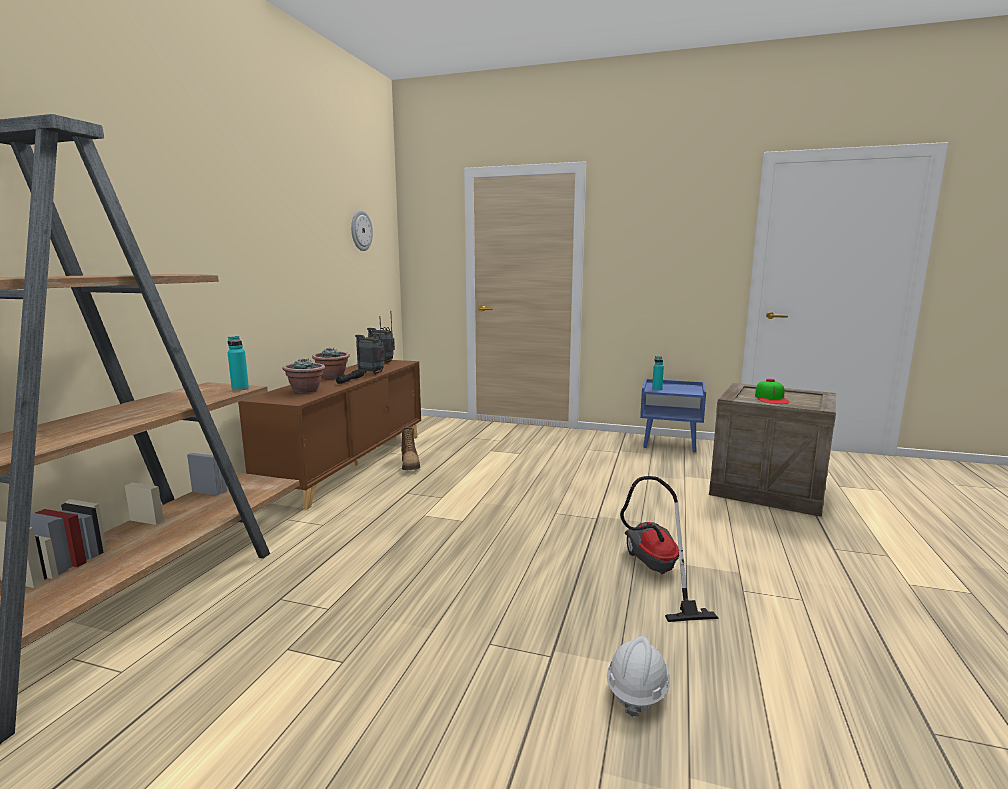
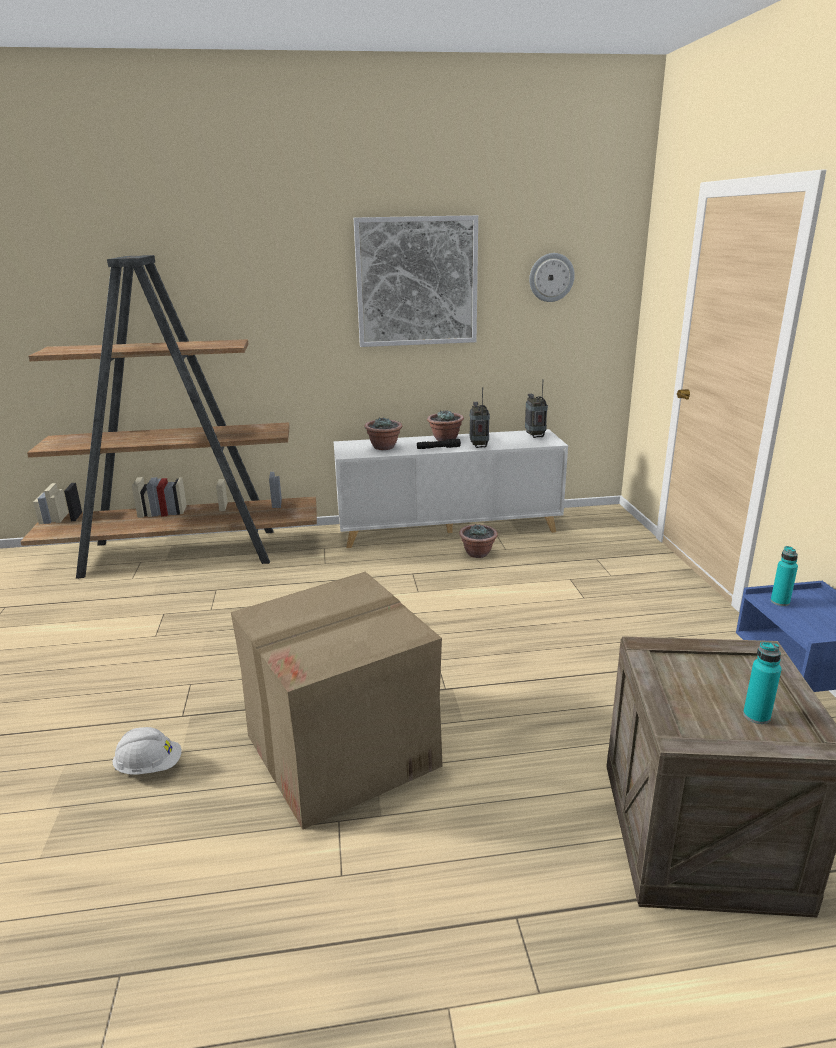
camera: 65 degrees right, 10 degrees up
(240, 389) = (272, 434): turquoise bottle -> turquoise bottle (756, 716)
(285, 223) = (417, 282): none -> picture
(350, 464) = (449, 529): brown cabinet -> white cabinet
(410, 465) = (478, 554): boot -> potted plant
(655, 572) = (343, 749): vacuum cleaner -> cardboard box
(771, 398) = (691, 683): cap -> none

